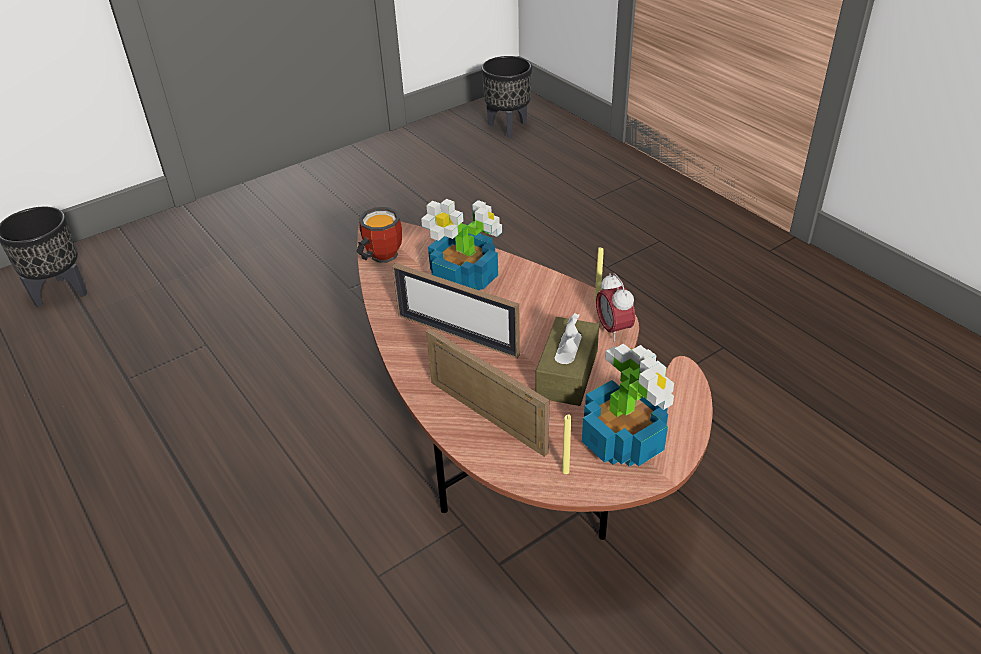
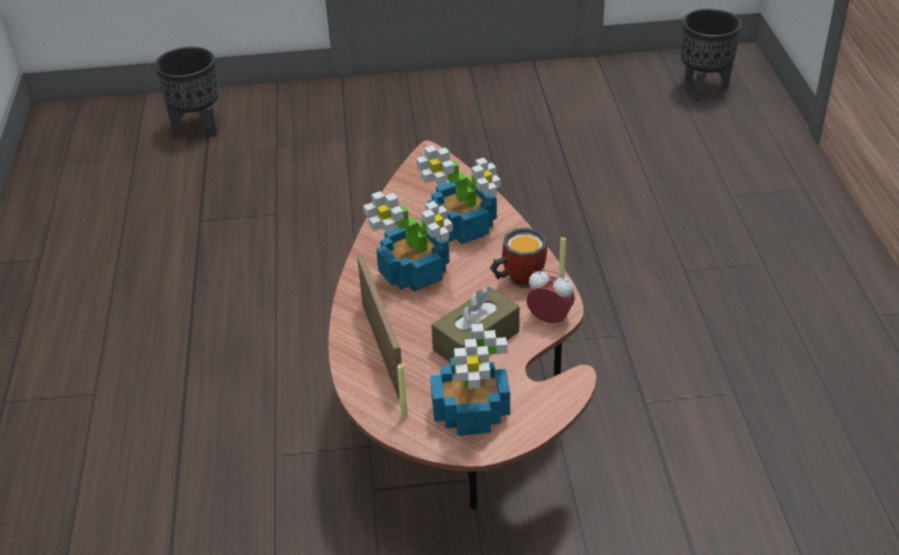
camera: 30 degrees right, 0 degrees up
(379, 257) = (409, 182): mug -> mug (517, 279)
(457, 335) = (415, 274): picture frame -> potted plant
(613, 329) = (550, 319): alarm clock -> alarm clock turned 105 degrees clockwise

